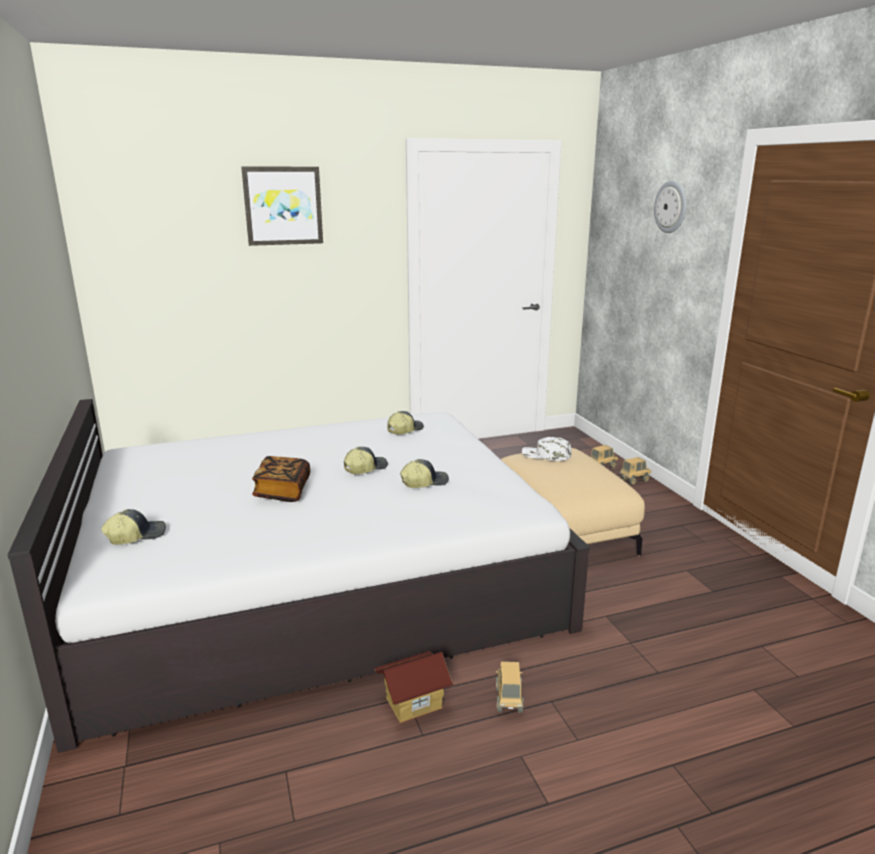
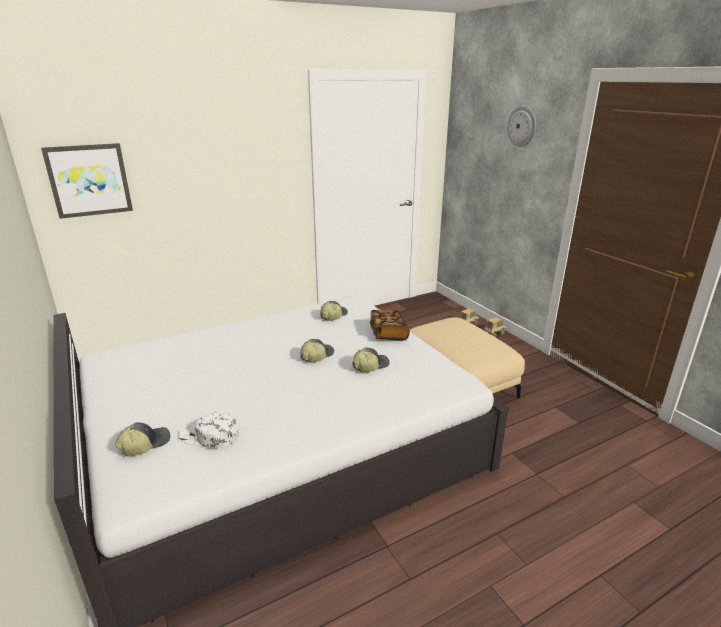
camera: 10 degrees left, 5 degrees up
(283, 206) = (209, 129): picture -> picture (89, 180)
(283, 491) = (257, 385): book -> book (388, 333)
(413, 703) = (394, 550): toy house -> none
(509, 700) = (465, 537): toy truck -> none
(546, 455) = (443, 326): white cap -> white cap (209, 436)

